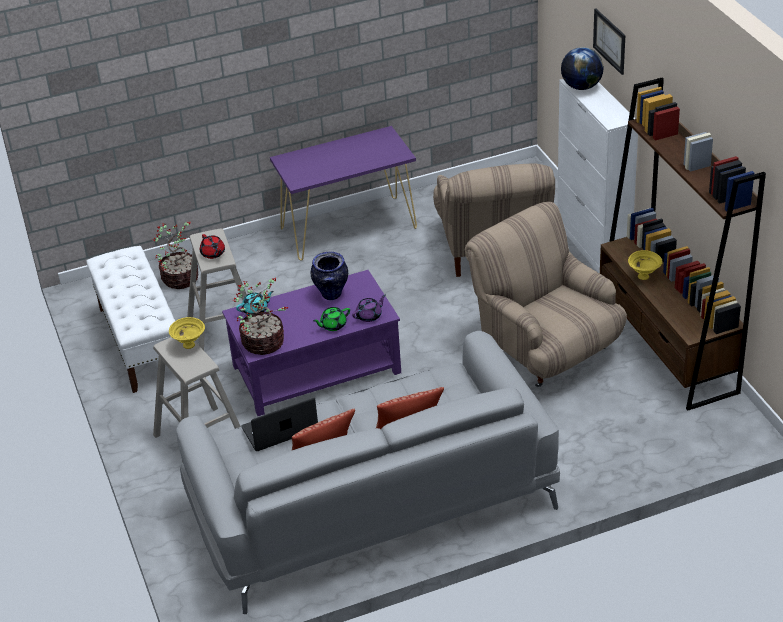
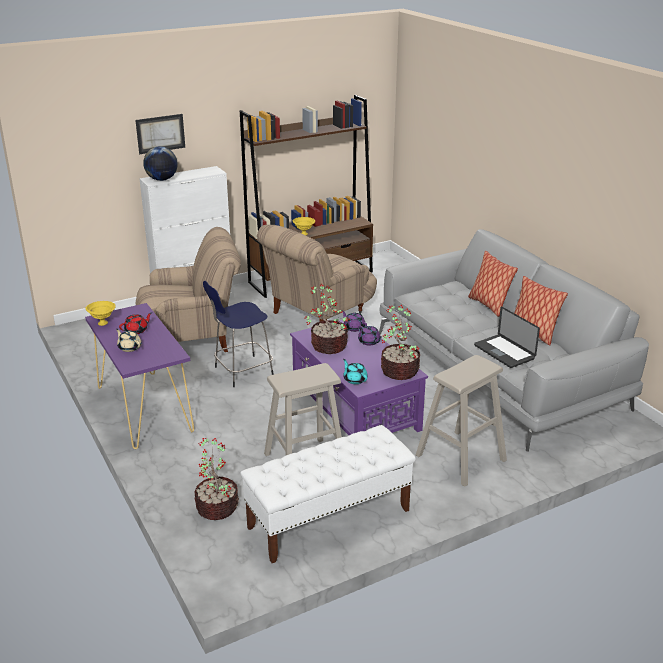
camera: 100 degrees left, 10 degrees down
(190, 345) = (453, 370): yellow bowl -> yellow bowl (102, 323)
(213, 253) = (312, 375): red teapot -> red teapot (136, 330)
(319, 156) = (129, 347): none -> beige teapot
(331, 295) = (328, 346): vase -> potted plant
(333, 325) = (369, 342): green teapot -> purple teapot
(409, 288) = (241, 371): none -> blue stool

